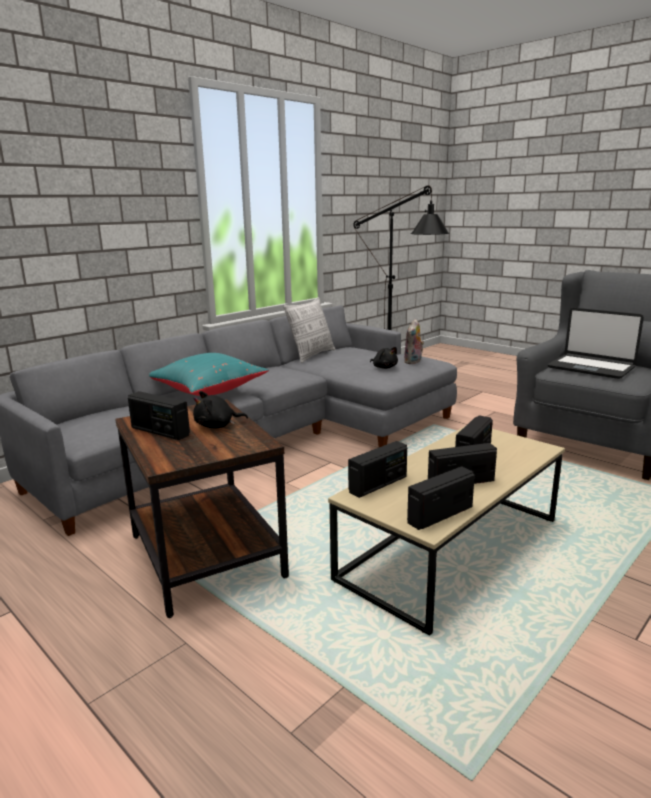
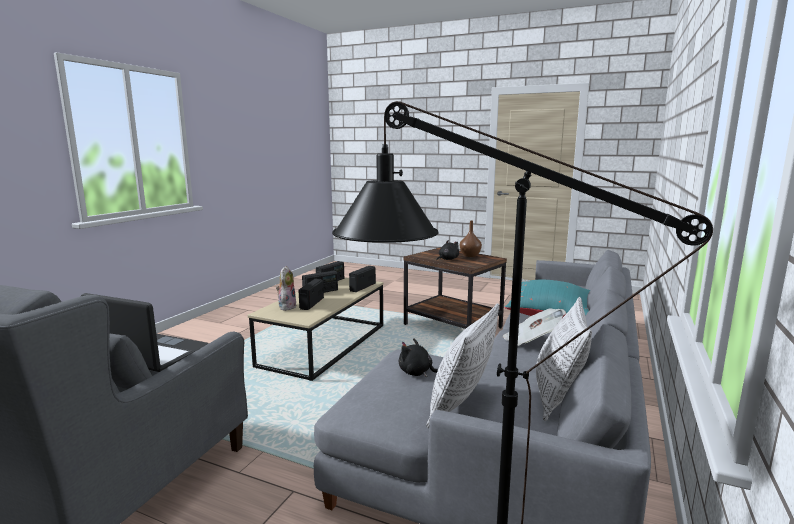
camera: 160 degrees right, 5 degrees down
(160, 431) = (469, 255): radio -> brown vase
(272, 375) = (532, 341): none -> newspaper
(371, 355) = (461, 406): none -> pillow
(413, 362) = (382, 393): plush toy -> plush toy (286, 307)

